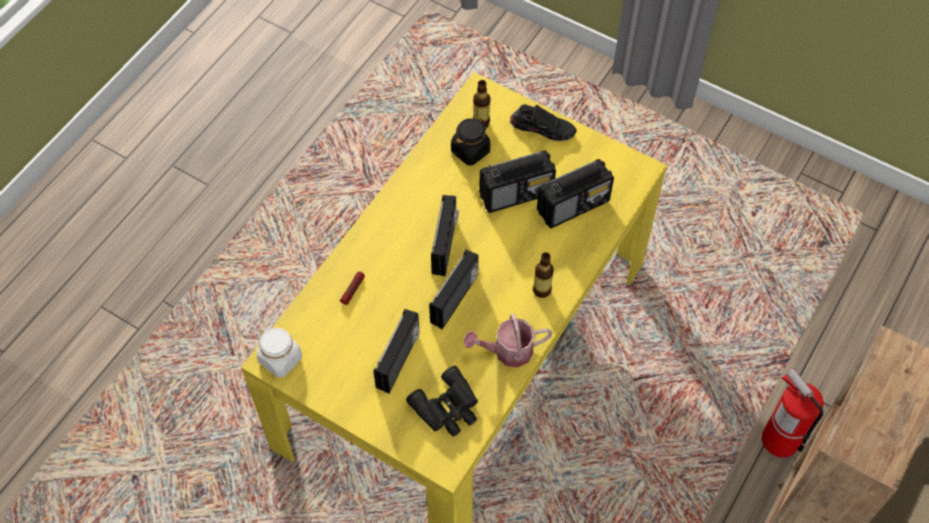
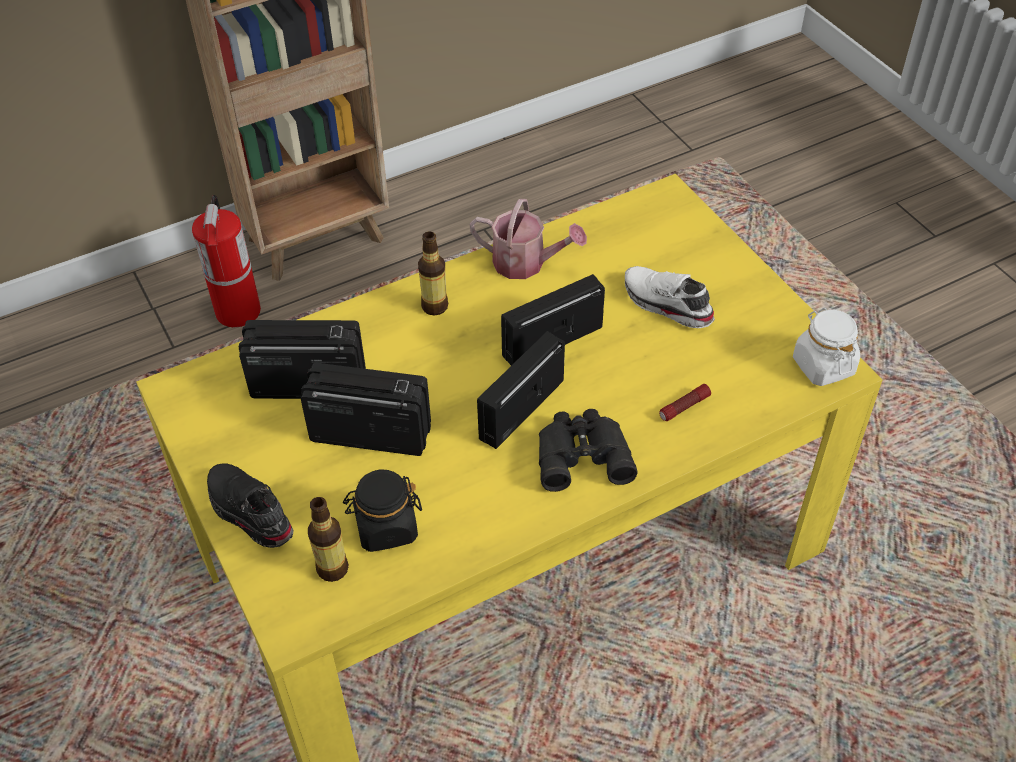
camera: 150 degrees left, 10 degrees down
(399, 360) = (665, 305): radio -> white shoe
(448, 408) = (634, 239): black binoculars -> black binoculars (581, 453)

